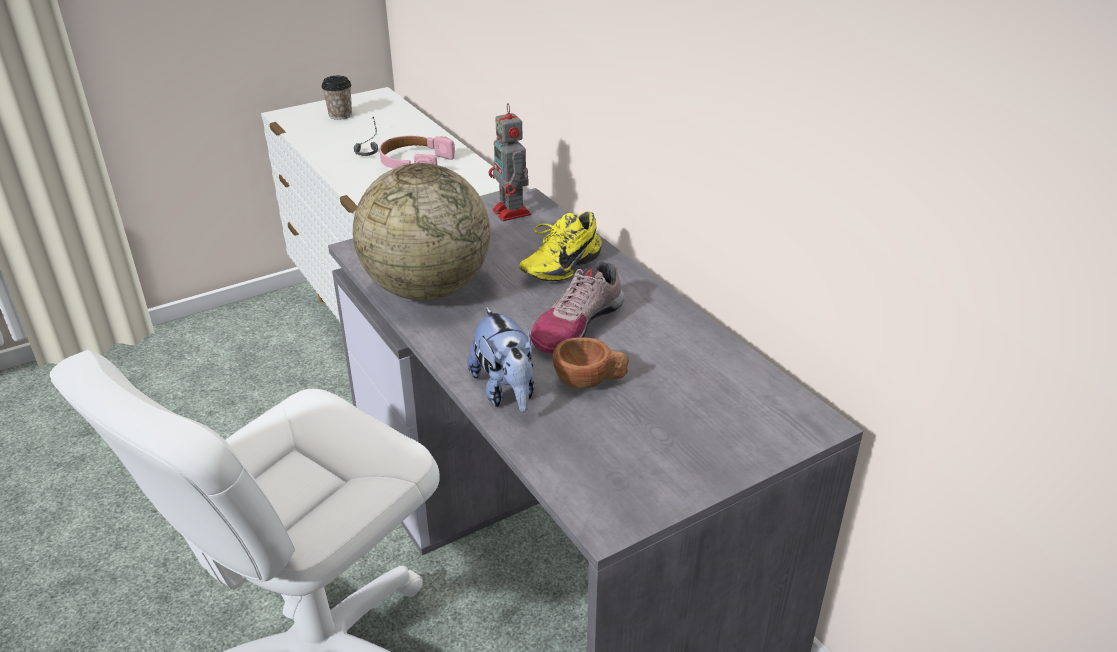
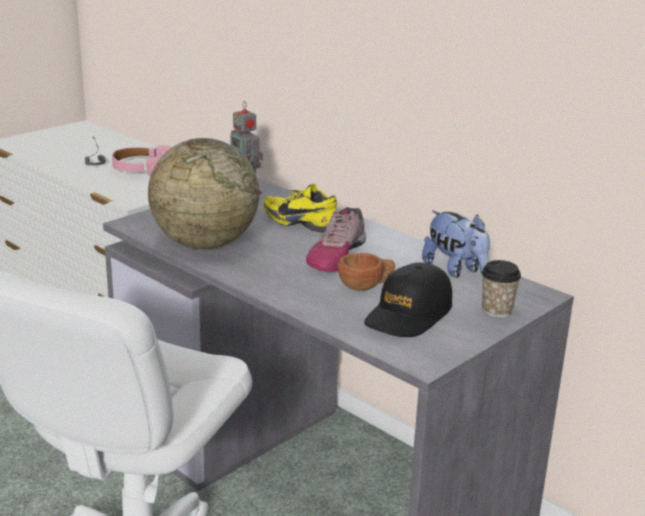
camera: 15 degrees left, 10 degrees down
(340, 115) = (56, 140): cup -> cup (496, 310)
(506, 391) = (305, 298): plush toy -> plush toy (455, 270)
(559, 266) = (302, 222): yellow shoe -> yellow shoe turned 90 degrees clockwise
(623, 437) = (408, 315): none -> black cap

